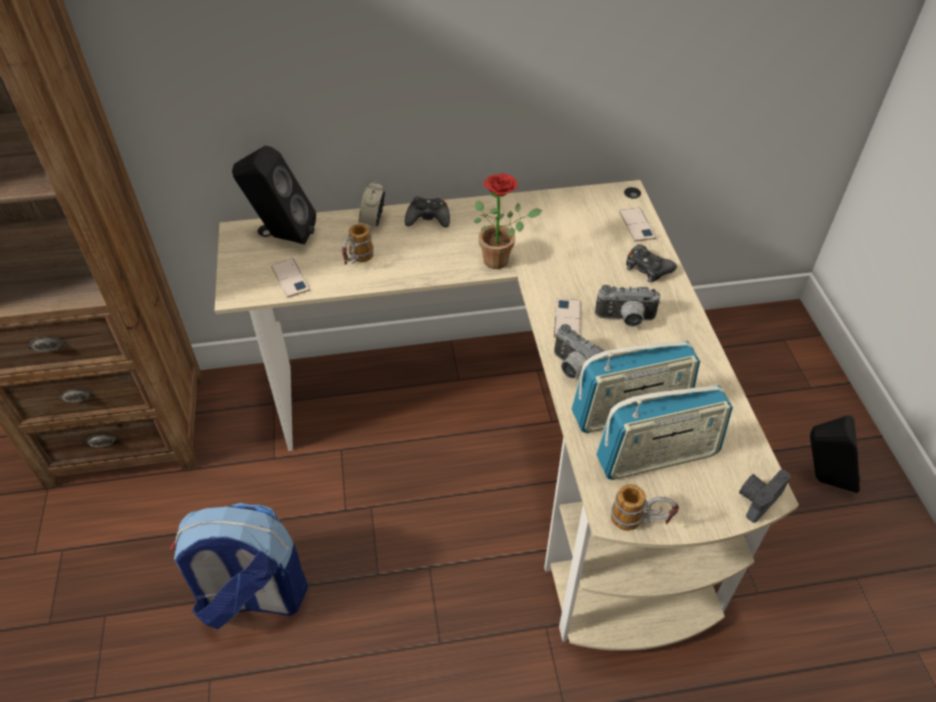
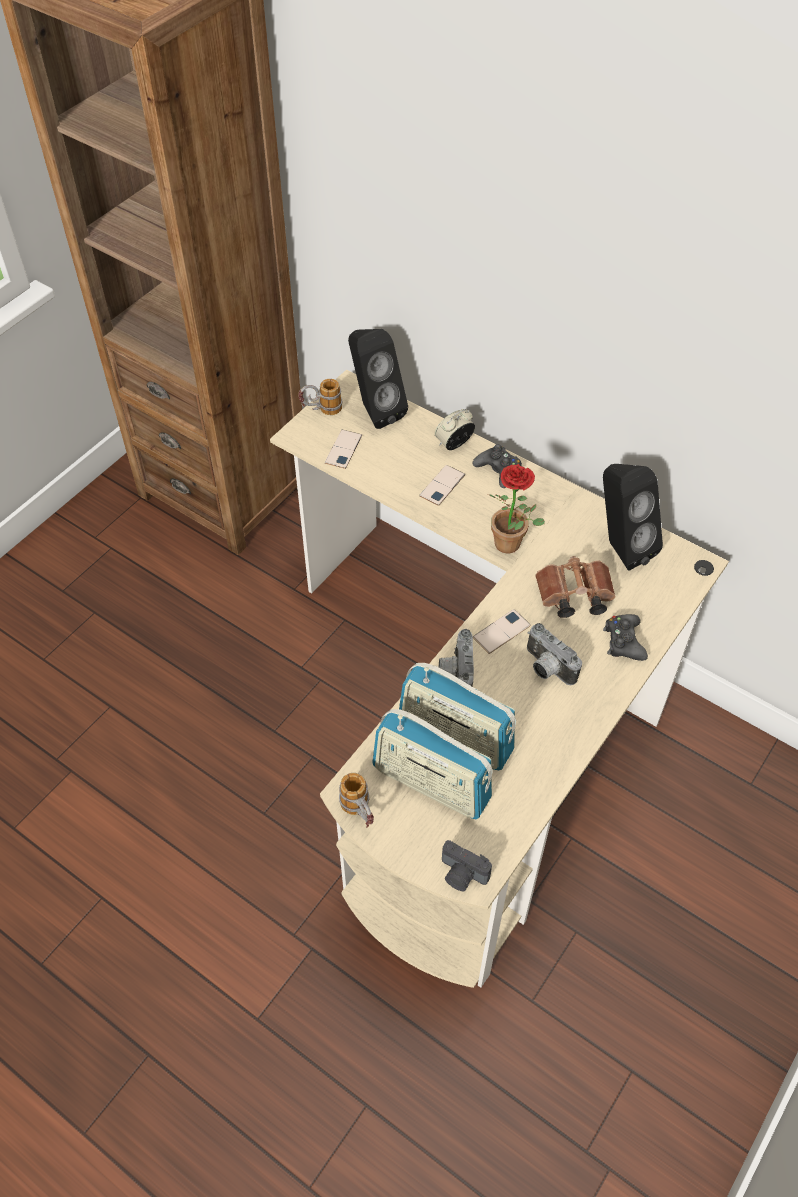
camera: 45 degrees right, 5 degrees up
(252, 596) = (184, 675): backpack -> none
(357, 262) = (403, 469): mug -> mug (321, 411)
(581, 264) = (572, 597): none -> brown binoculars
(637, 225) = (667, 598): phone -> phone (442, 485)
(757, 499) = (461, 875): camera -> camera turned 150 degrees counterclockwise
(822, 479) = (709, 976): black speaker -> black speaker (619, 547)

